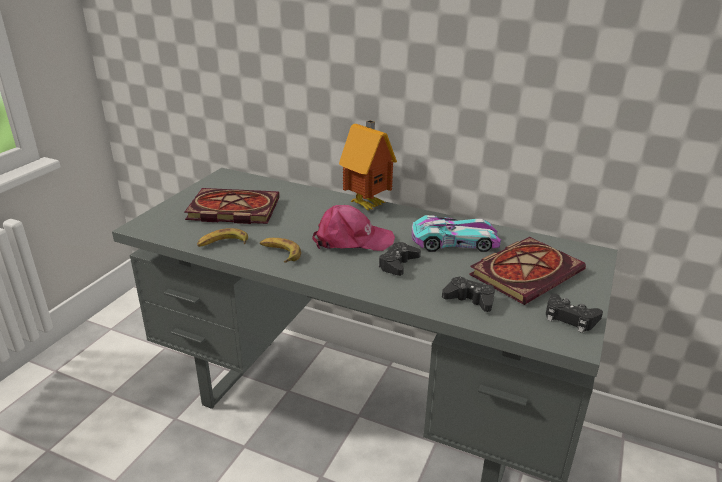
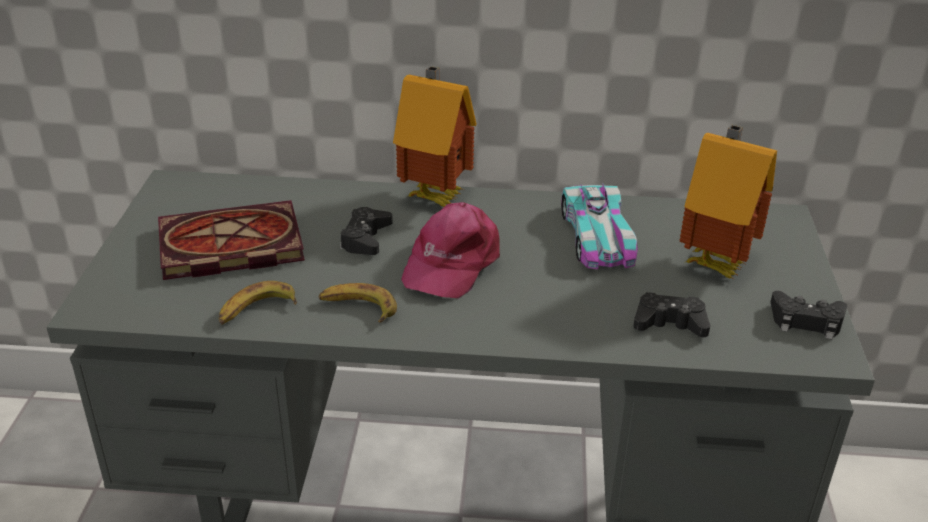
camera: 20 degrees left, 5 degrees up
(351, 240) = (451, 262): pink cap -> pink cap turned 135 degrees clockwise
(398, 264) = (541, 288): black game controller -> black game controller (365, 238)
(454, 242) = (597, 236): toy car -> toy car turned 105 degrees clockwise
(526, 272) = (716, 263): book -> toy house

